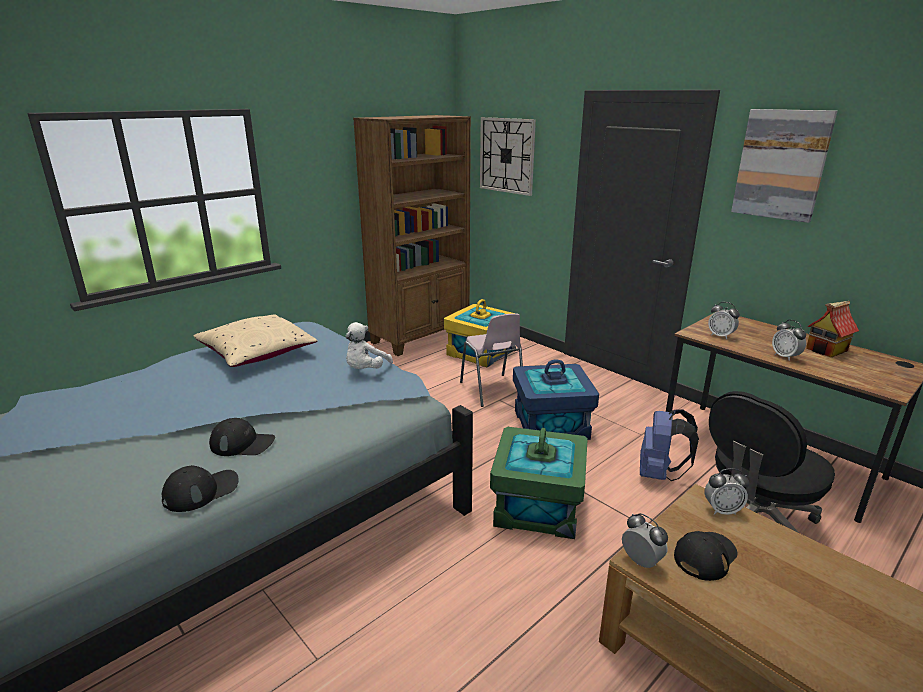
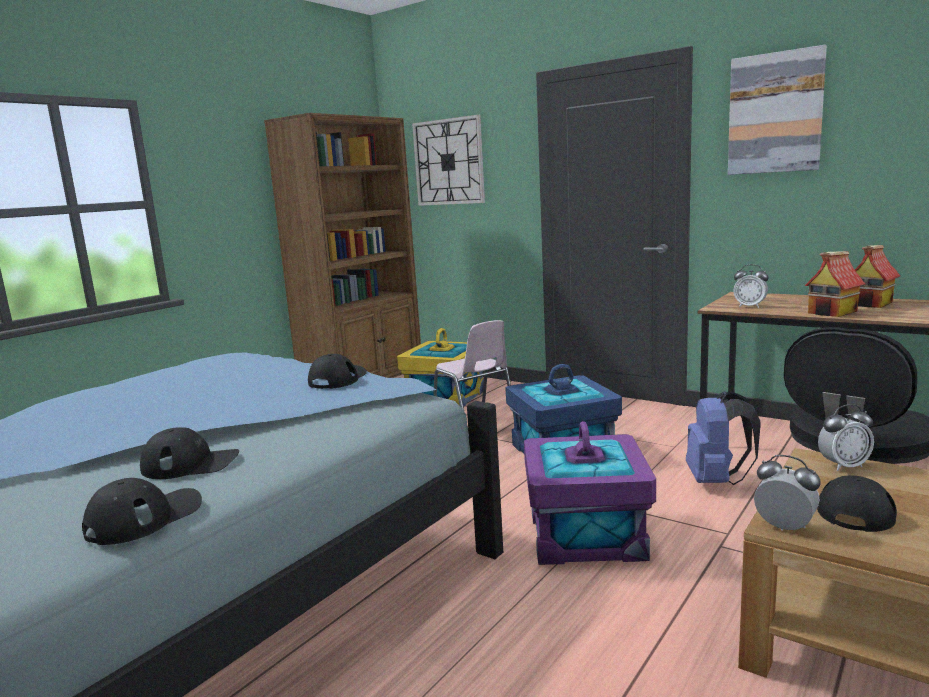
camera: 10 degrees left, 10 degrees down
(257, 353) = (177, 382): beige pillow -> none
(366, 370) = (338, 379): white plush toy -> black cap
(538, 506) = (587, 535): green storage box -> purple storage box
(785, 357) = (832, 312): alarm clock -> toy house

